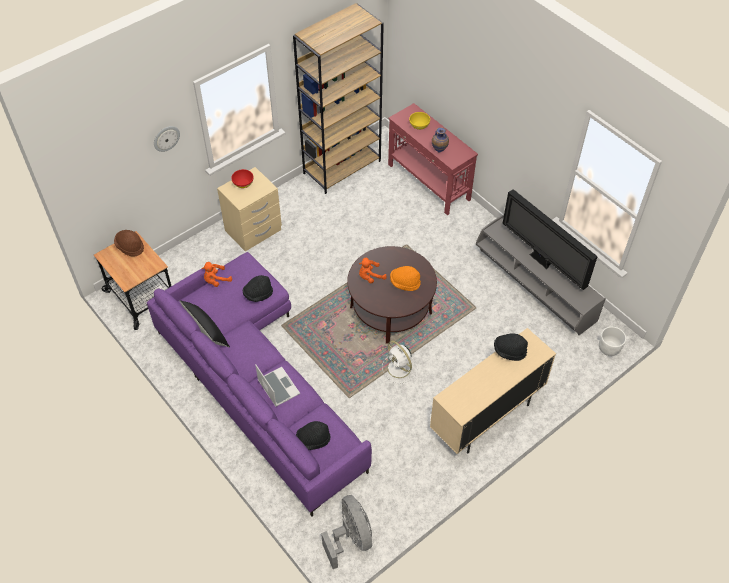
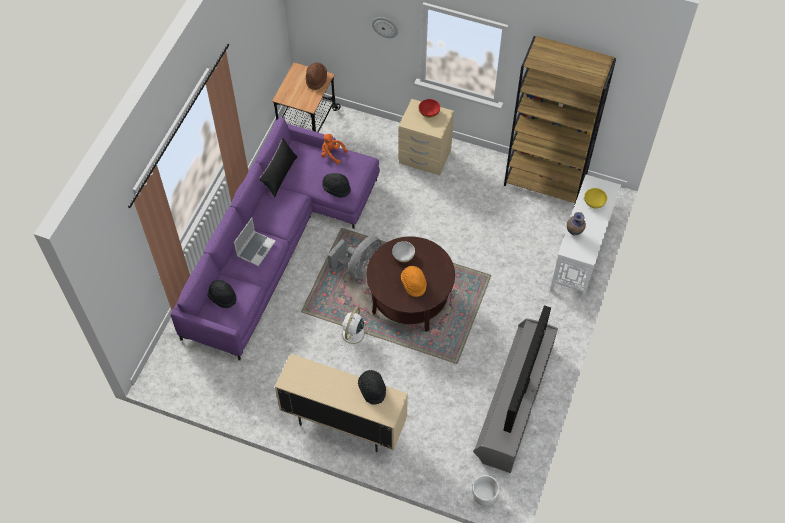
camera: 60 degrees right, 5 degrees up
(350, 538) = (176, 376): grey fan -> grey fan (359, 267)
(370, 277) = (403, 255): orange plush toy -> white bowl
(428, 182) = (578, 257): red console table -> white console table

